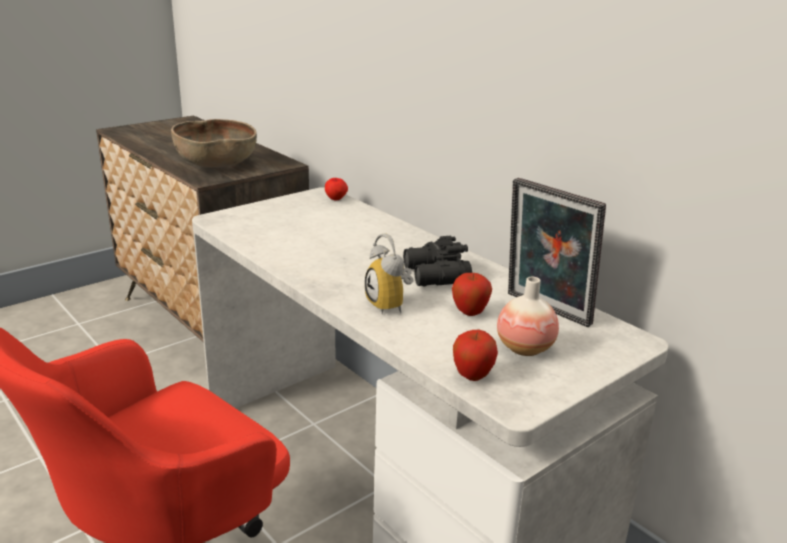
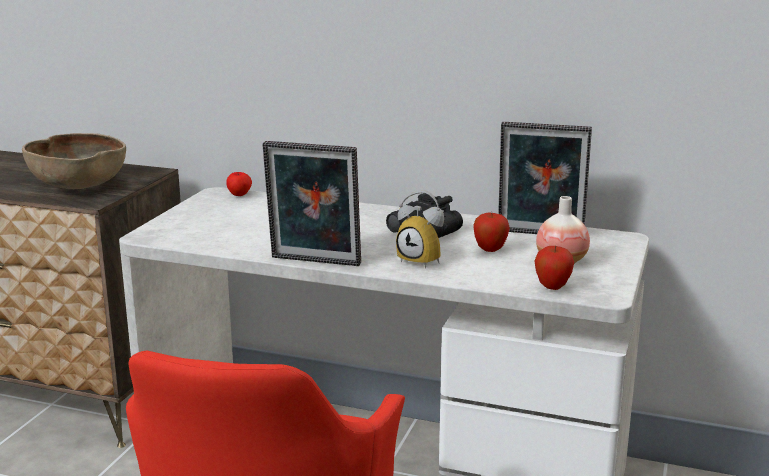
camera: 30 degrees left, 5 degrees down
(297, 279) = (314, 262): none -> picture frame

